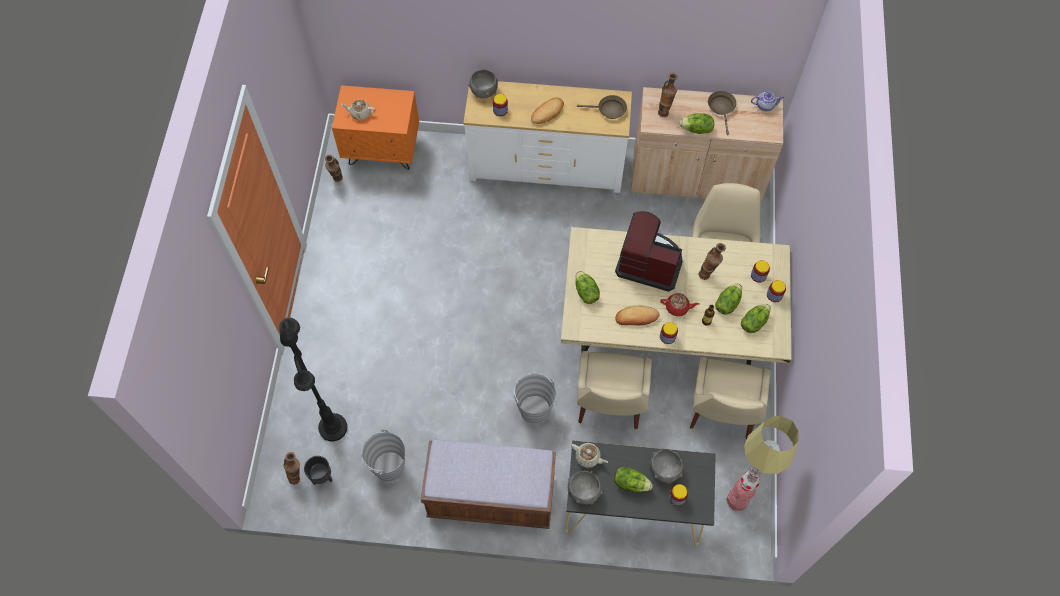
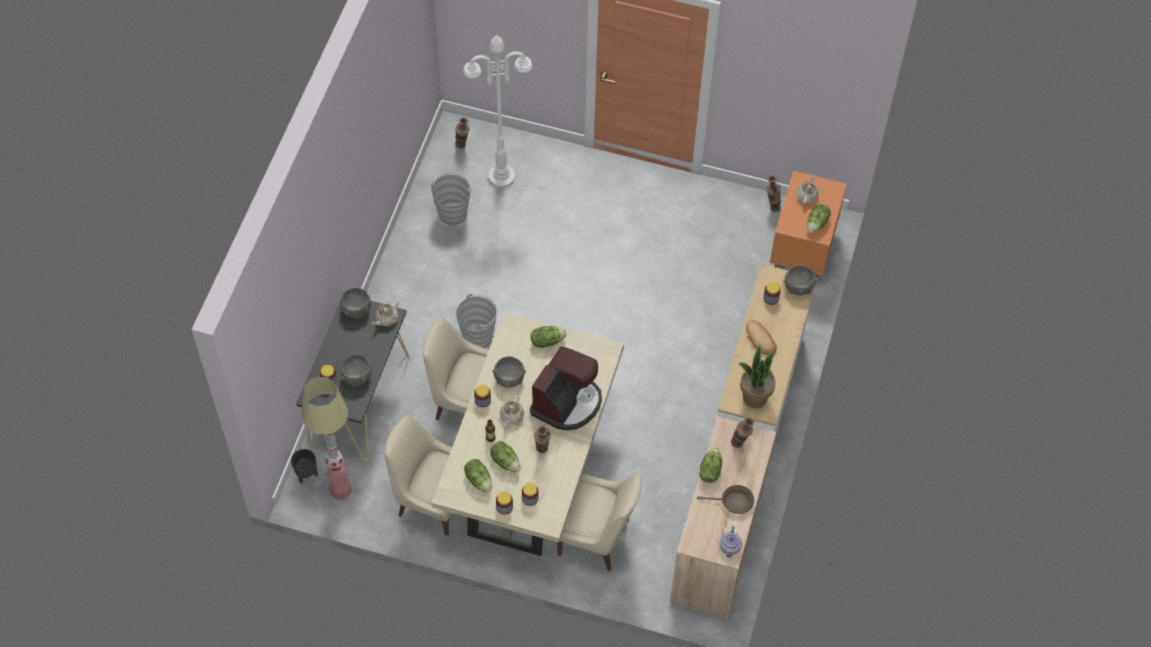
camera: 100 degrees right, 5 degrees down
(321, 477) = (456, 164): black planter -> black planter (306, 474)
(332, 427) = (502, 177): black floor lamp -> white floor lamp
(491, 496) = (402, 288): brown bench -> none
(609, 110) = (754, 397): brown frying pan -> potted plant
(631, 483) = (353, 347): lettuce -> lettuce (817, 224)
(636, 317) = (509, 378): bread -> grey bowl
(677, 307) = (511, 416): red teapot -> beige teapot

